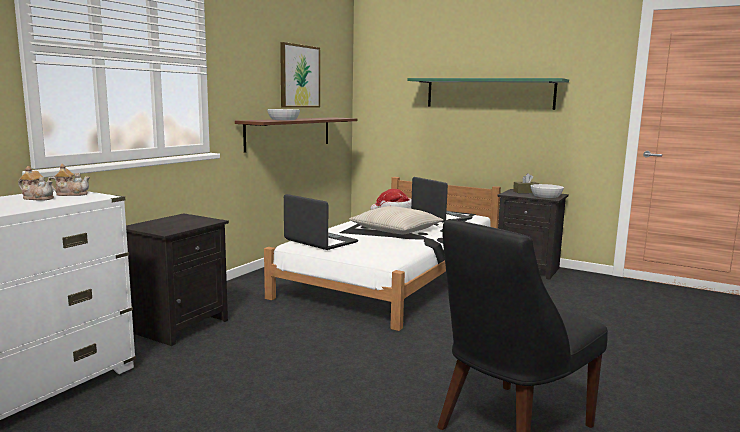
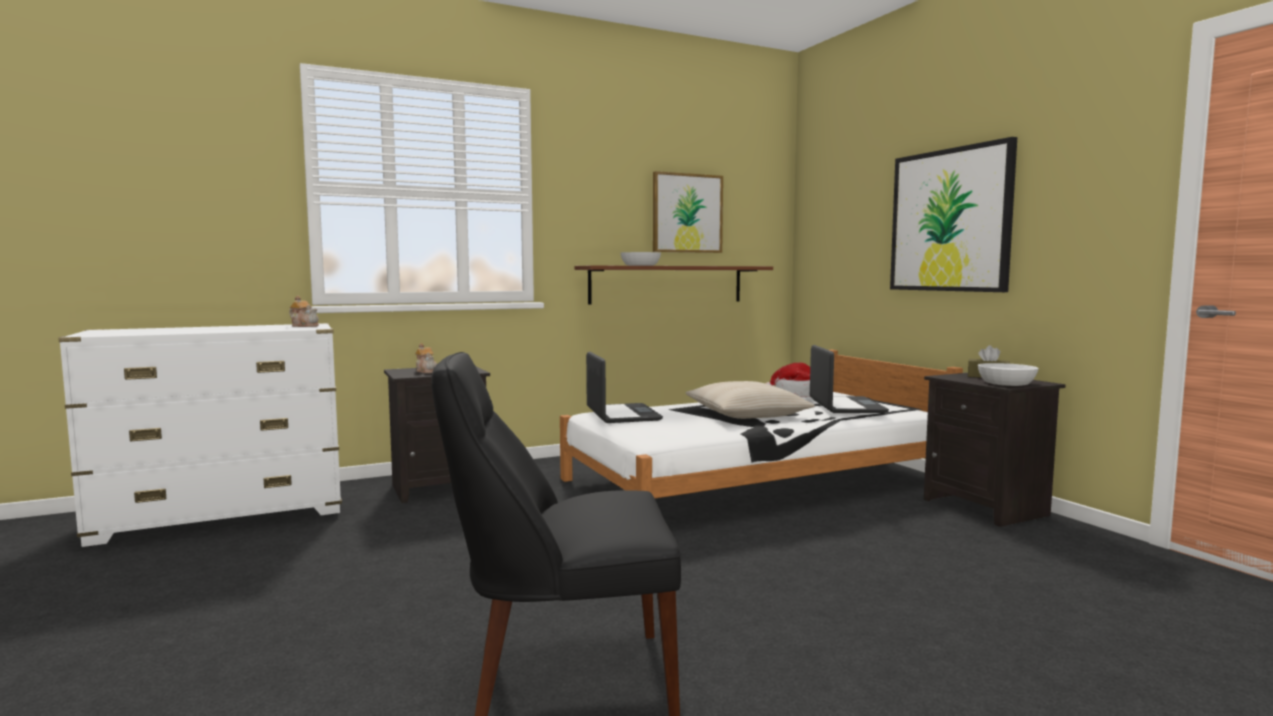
camera: 35 degrees right, 5 degrees down
(38, 198) = (270, 327): teapot -> teapot (427, 371)
(489, 93) = (950, 220): green shelf -> picture

